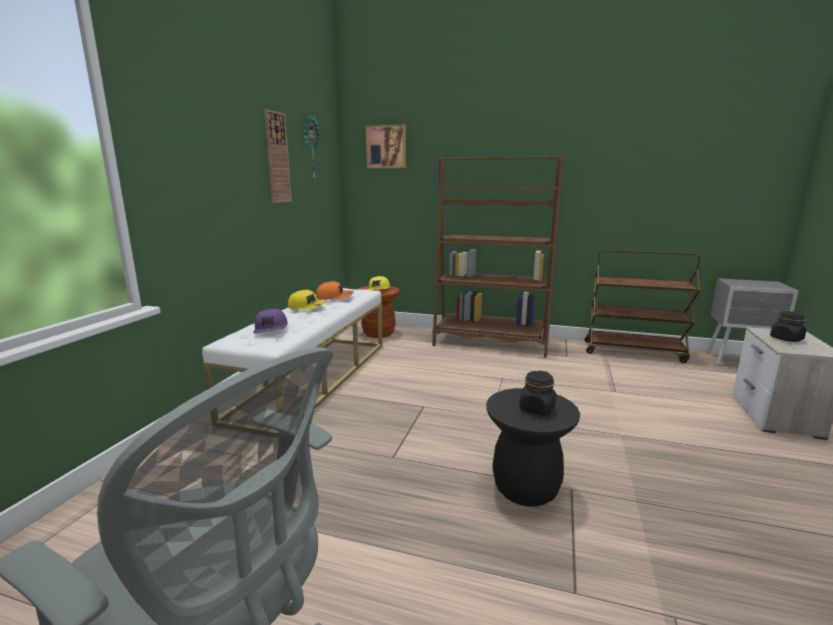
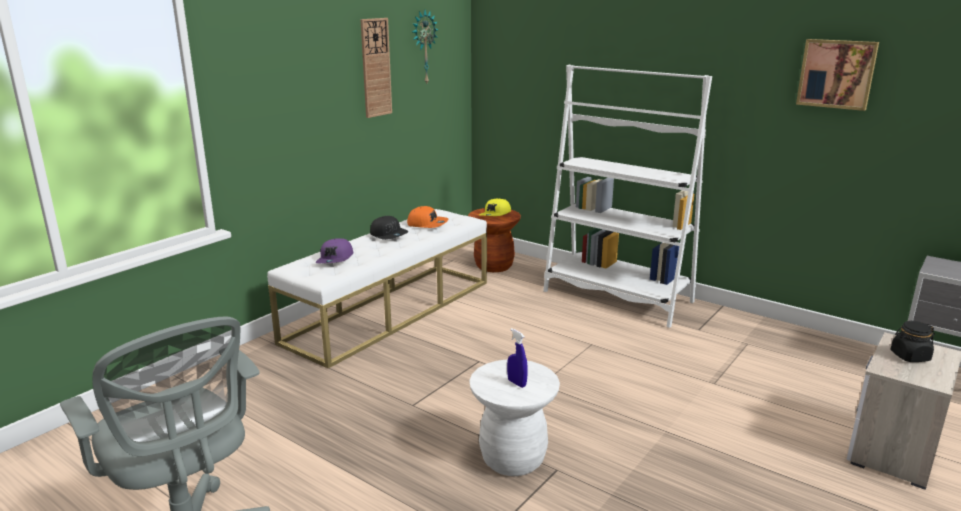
camera: 20 degrees right, 5 degrees up
(307, 307) = (389, 235): yellow cap -> black cap
(386, 147) = (521, 40): picture -> picture (836, 74)
(490, 342) = (617, 297): brown bookcase -> white bookcase
(525, 488) = (513, 459): black stool -> white stool
(537, 409) = (516, 383): black jar -> blue spray bottle
(634, 351) = (798, 337): brown cart -> none

